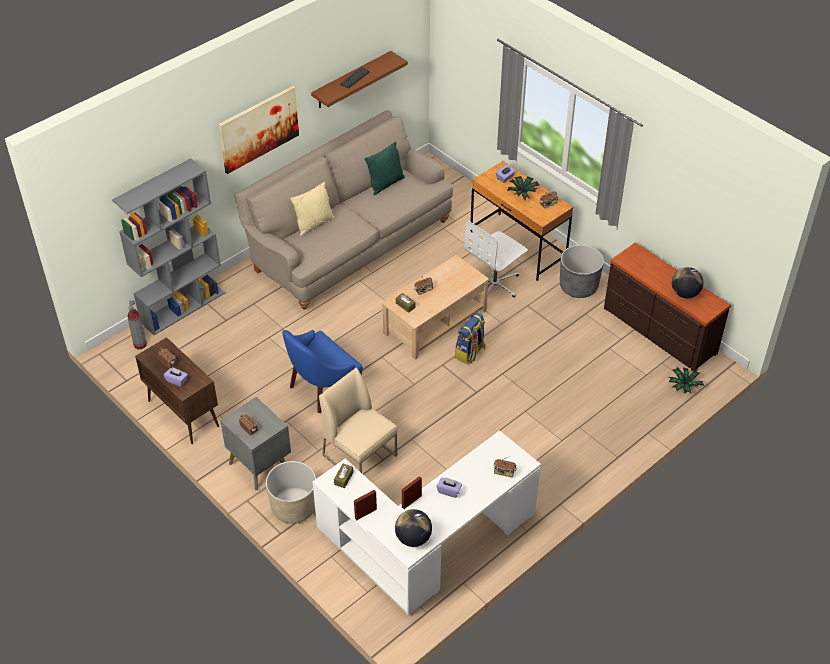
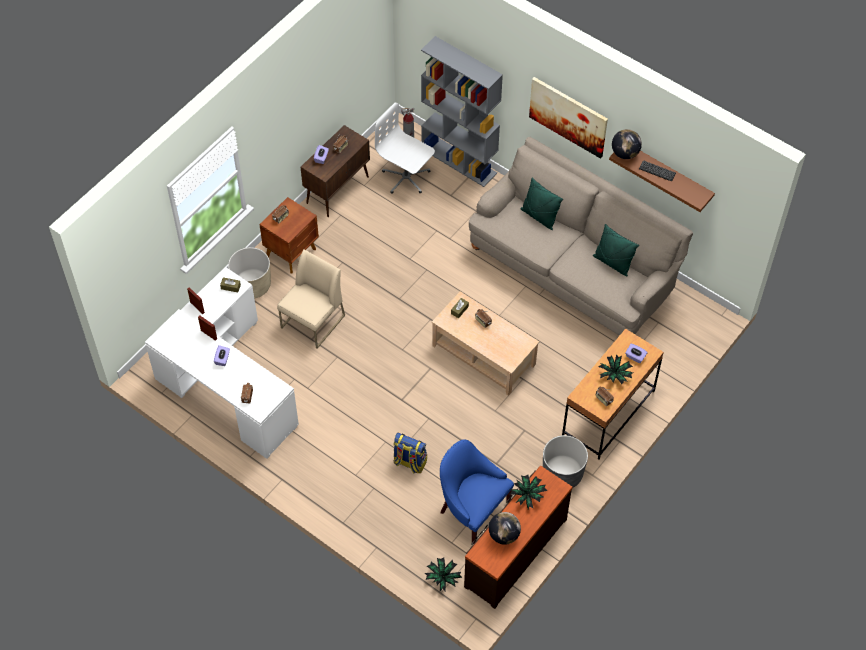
camera: 80 degrees right, 10 degrees up
(258, 465) = (292, 253): grey nightstand -> brown nightstand
(314, 224) = (539, 216): beige pillow -> green pillow
(322, 388) = (384, 281): blue armchair -> blue armchair (472, 508)
(413, 538) = (172, 341): globe -> globe (625, 153)
(470, 353) = (449, 389): backpack -> backpack (409, 462)
(495, 284) = (548, 399): white office chair -> white office chair (406, 178)
(643, 271) = (528, 495): none -> potted plant

